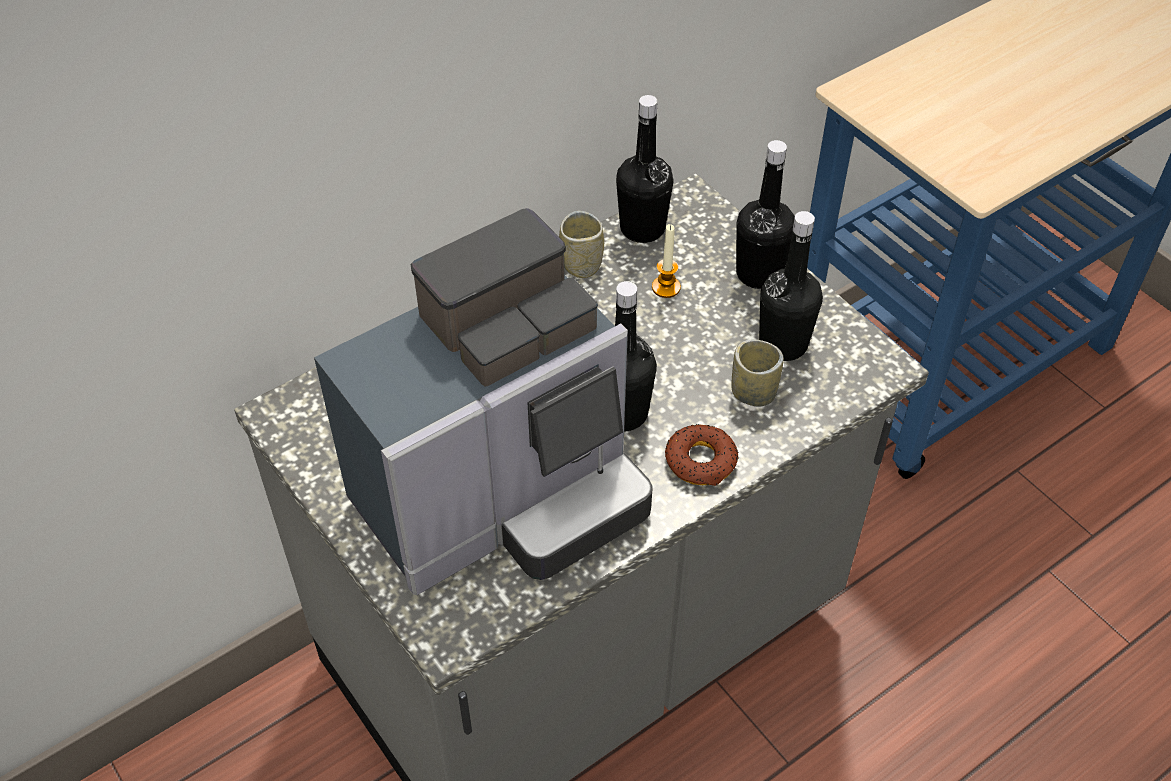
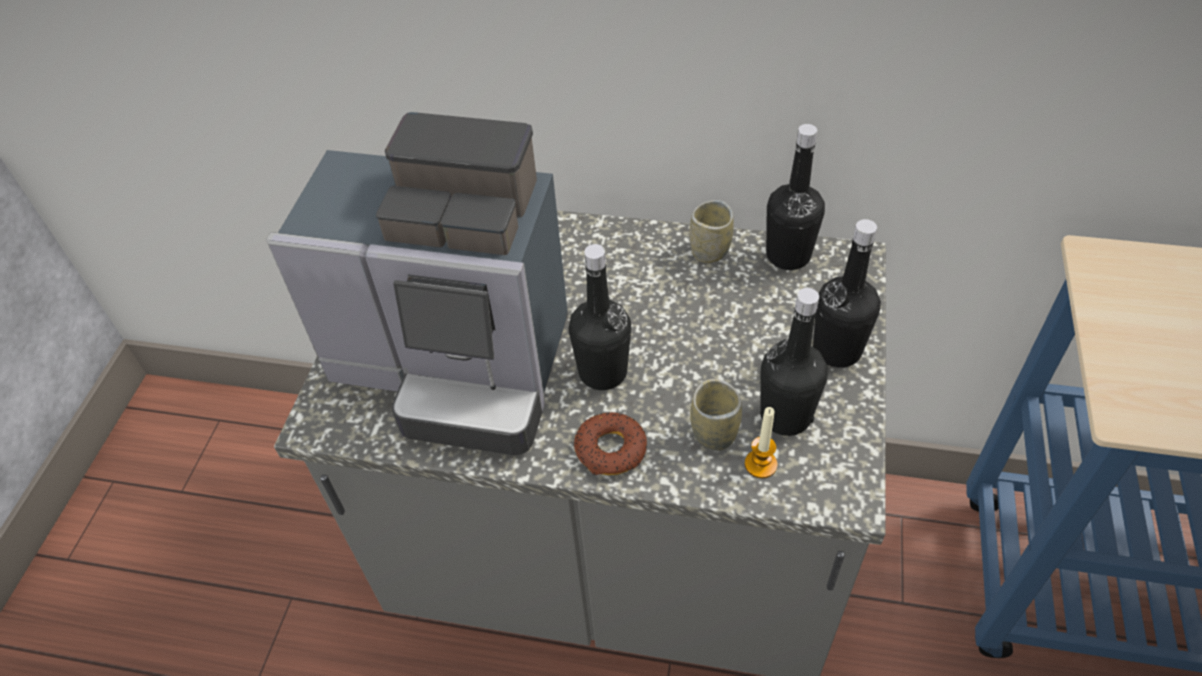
camera: 50 degrees right, 0 degrees up
(666, 287) = (750, 309): candle -> candle (760, 464)

